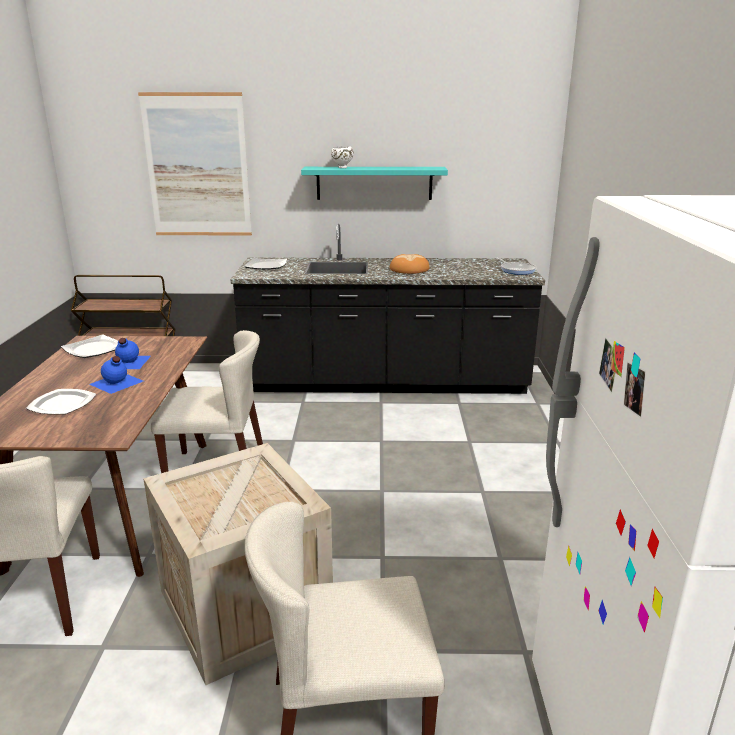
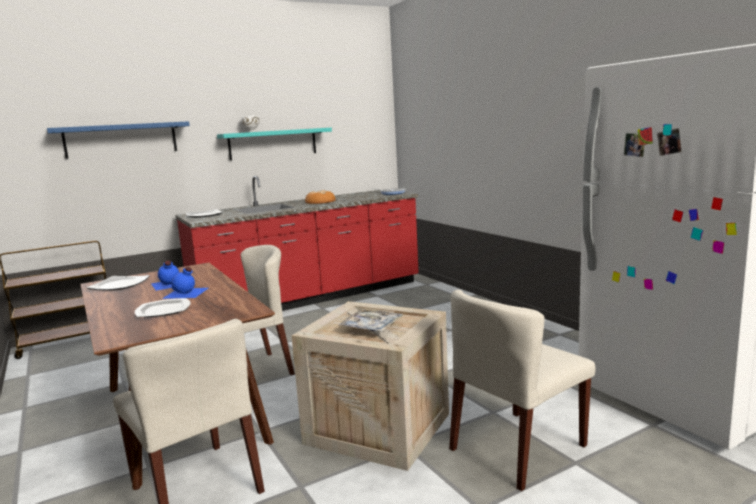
camera: 30 degrees left, 10 degrees down
(197, 166) = (121, 140): picture -> blue shelf
(226, 499) = (371, 326): none -> tray
(385, 382) = (310, 298): black counter -> red counter

